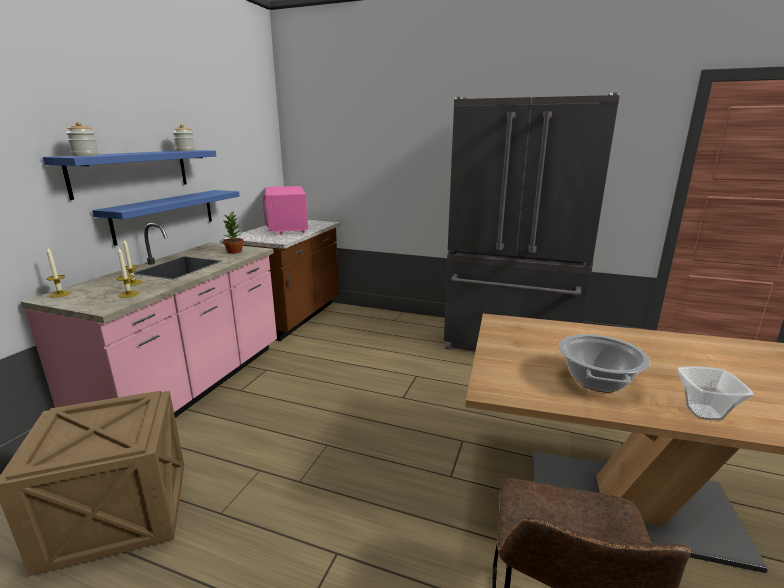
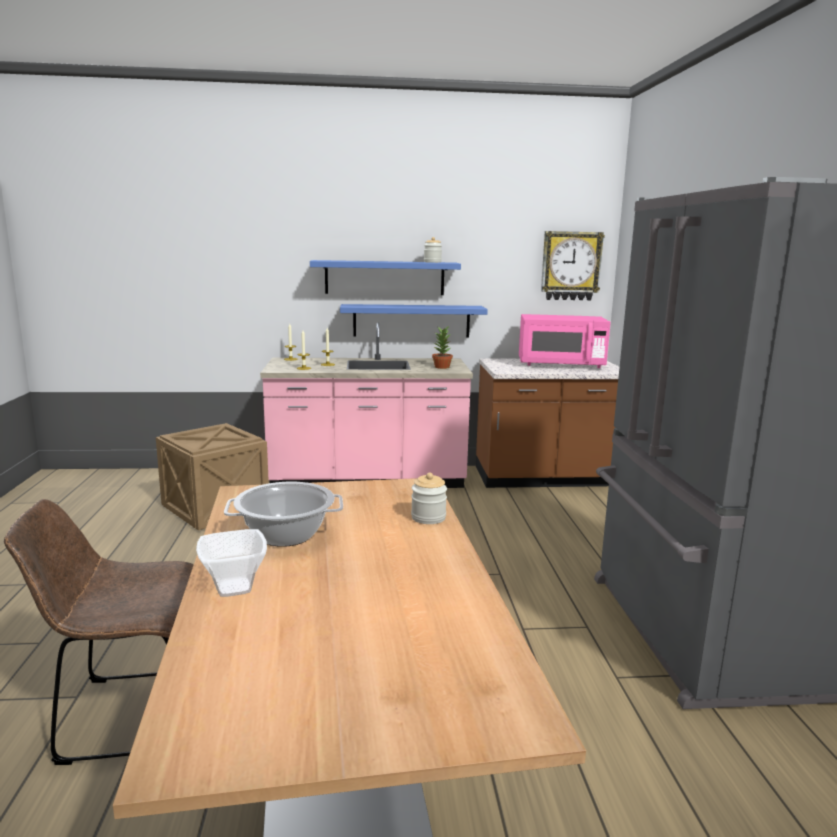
camera: 65 degrees right, 5 degrees down
(85, 155) = (329, 260): jar -> jar (428, 517)
(260, 148) = (570, 266): none -> wall clock
(287, 227) = (560, 364): pink microwave -> pink microwave turned 135 degrees counterclockwise

